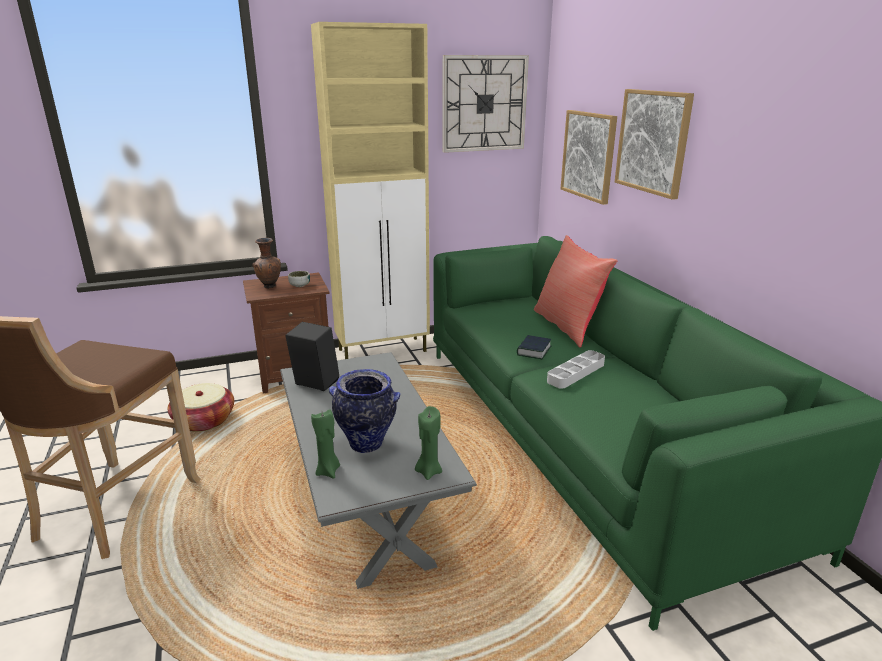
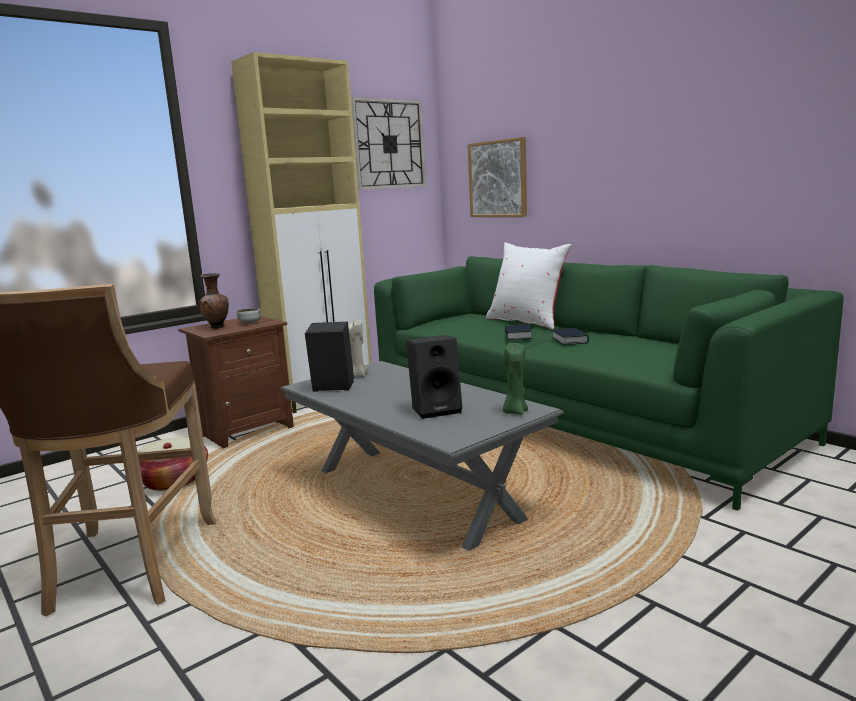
camera: 20 degrees left, 10 degrees down
(328, 471) = (422, 429): green candle -> none
(350, 370) = (357, 375): none -> beige candle
(367, 444) = (436, 409): vase -> black speaker
(568, 326) = (527, 322): red pillow -> white pillow
(576, 373) = (569, 341): grey tray -> book
(653, 142) = (568, 149): picture -> none

